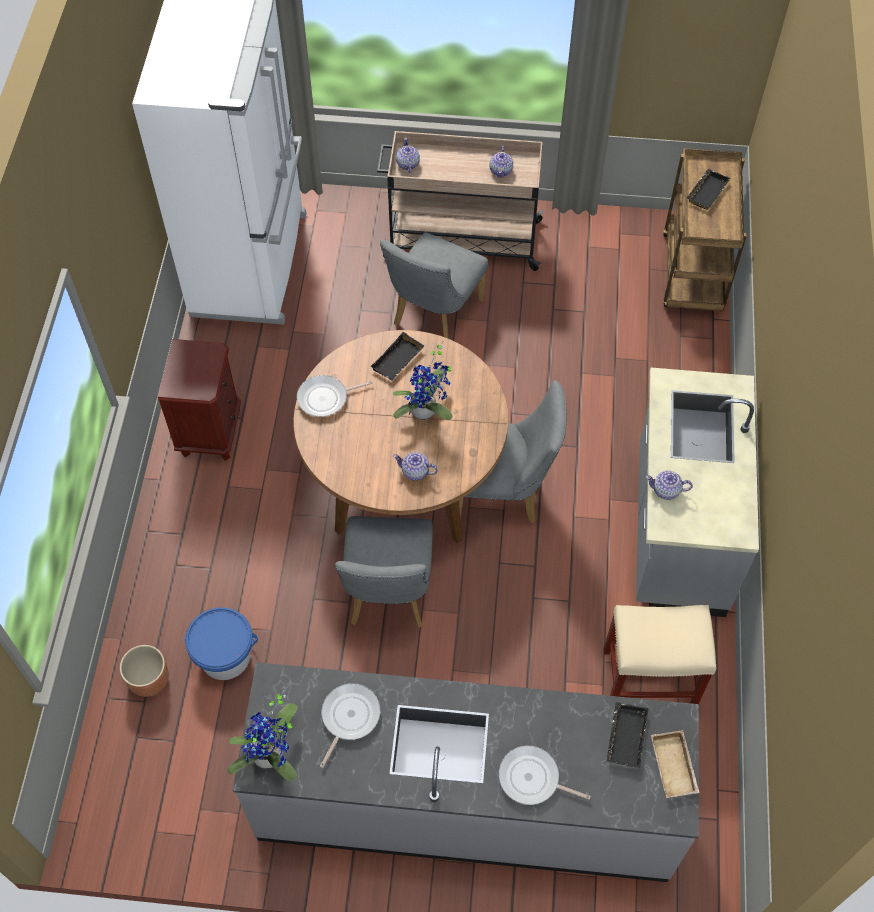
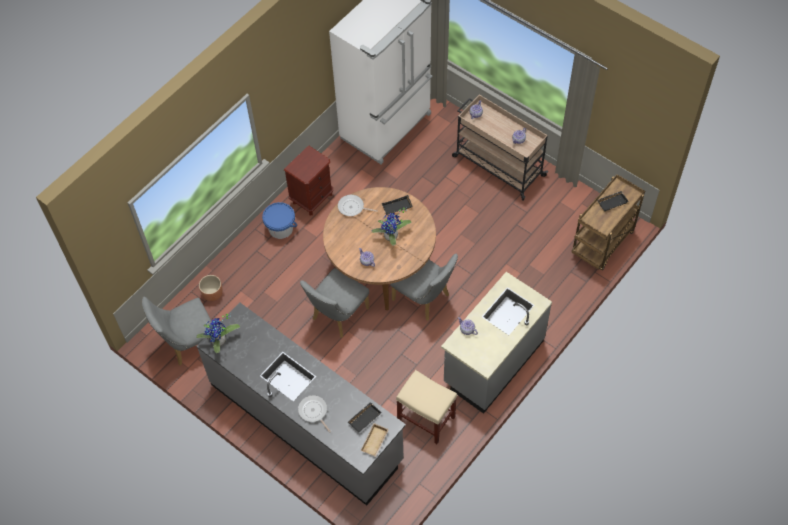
camera: 35 degrees right, 0 degrees up
(225, 656) = (250, 302): blue bucket -> blue bucket (281, 228)
(348, 717) = (259, 345): frying pan -> none
(434, 316) = (455, 197): grey chair -> grey chair (188, 343)

